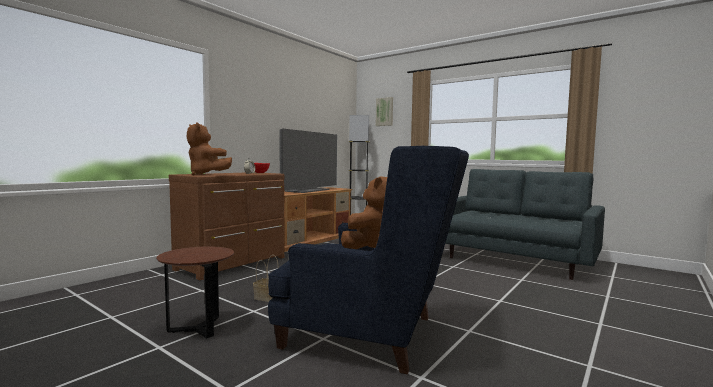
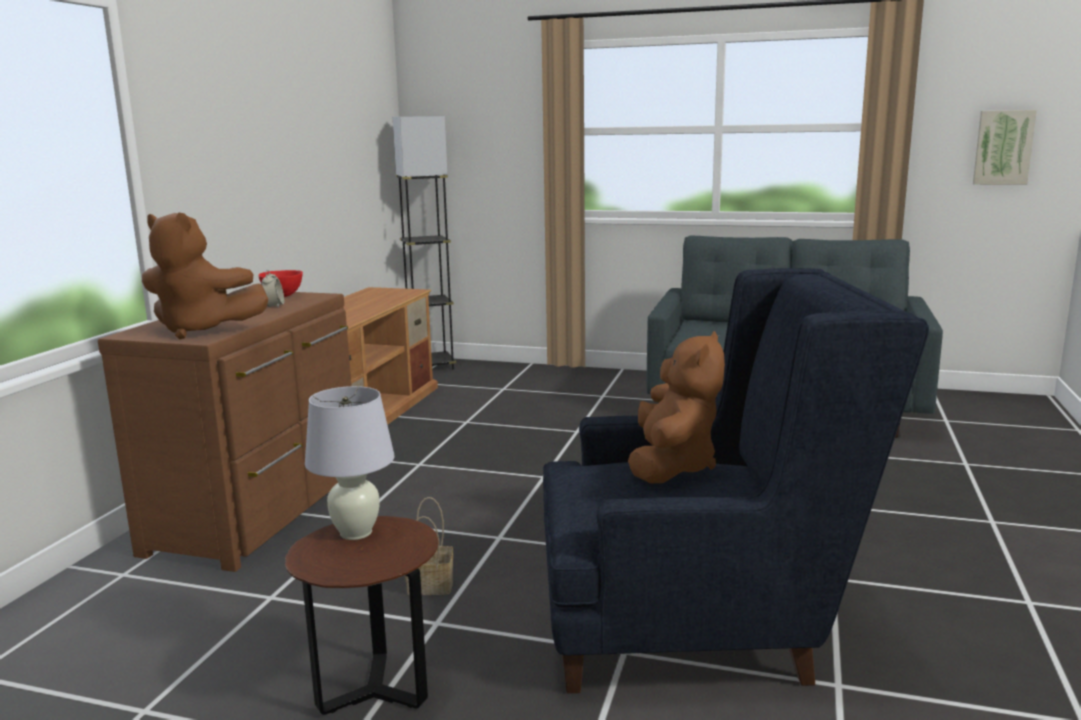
camera: 20 degrees left, 10 degrees up
(202, 249) = (356, 533): none -> white table lamp
(308, 190) = (350, 308): television -> none
(384, 112) = (472, 104): picture -> picture (1003, 147)

